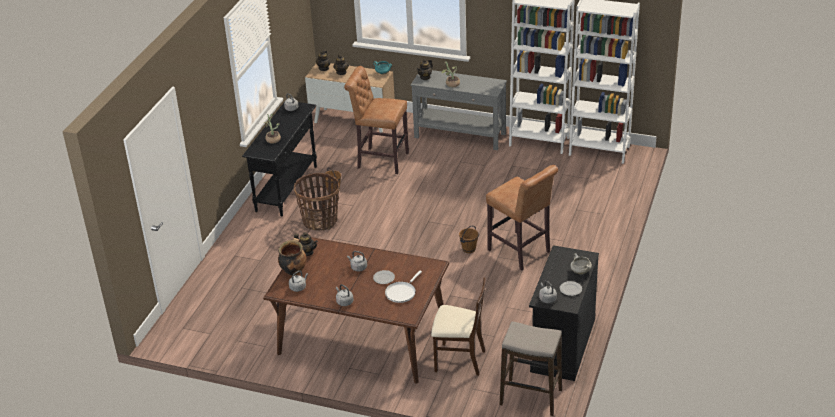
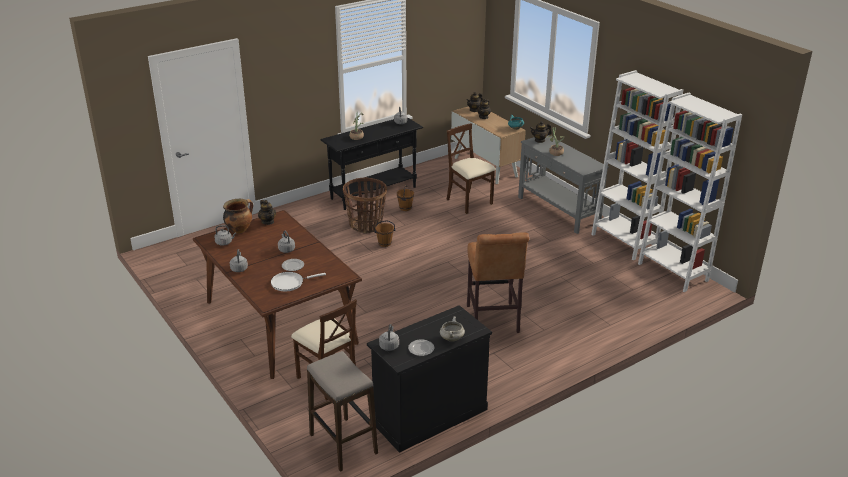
camera: 35 degrees right, 5 degrees down
(380, 160) = (469, 202): brown stool -> beige chair
(468, 249) = (452, 297): brown bucket -> brown bucket (384, 243)

